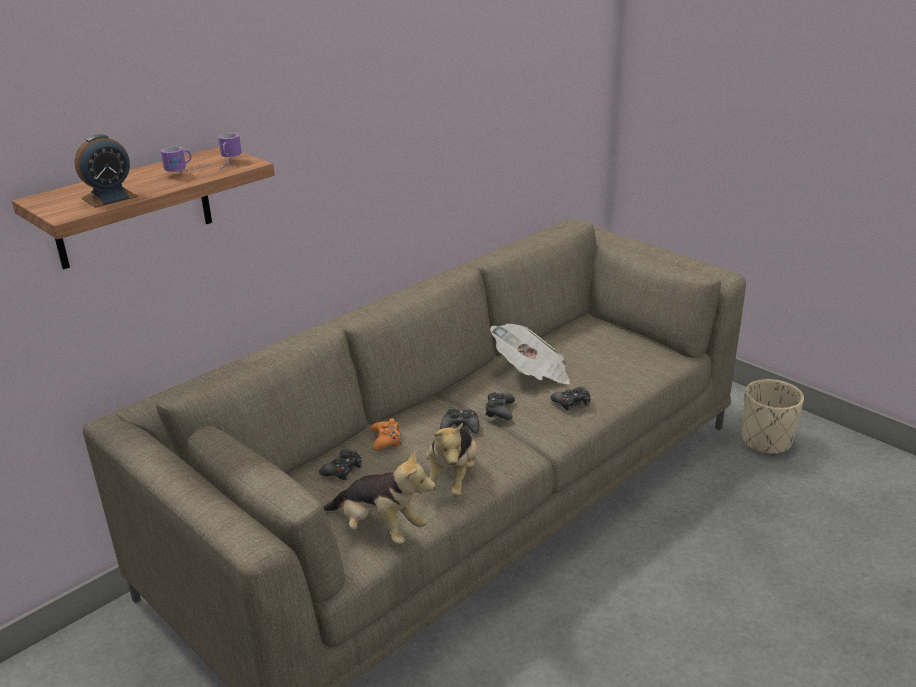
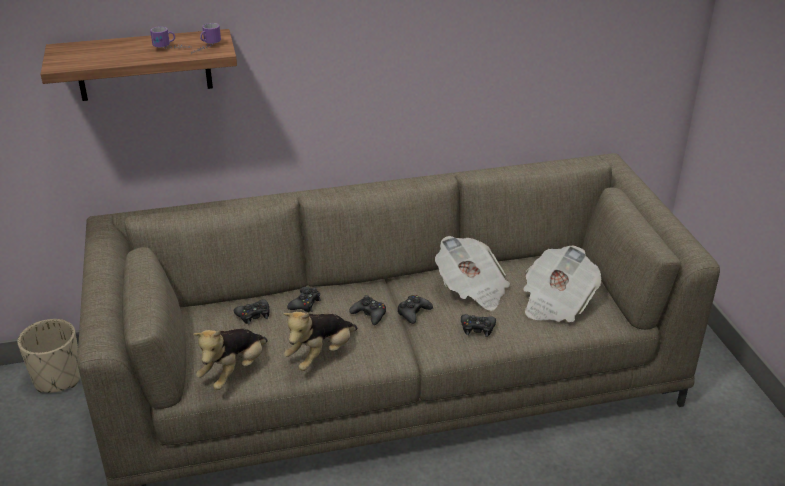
camera: 30 degrees right, 5 degrees up
(110, 197) = (98, 59): alarm clock -> none
(379, 529) = (234, 371): plush toy -> plush toy turned 60 degrees clockwise
(386, 440) = (305, 304): orange game controller -> black game controller
(614, 358) = (556, 302): none -> newspaper
(766, 441) = (716, 436): beige planter -> beige planter (58, 378)

